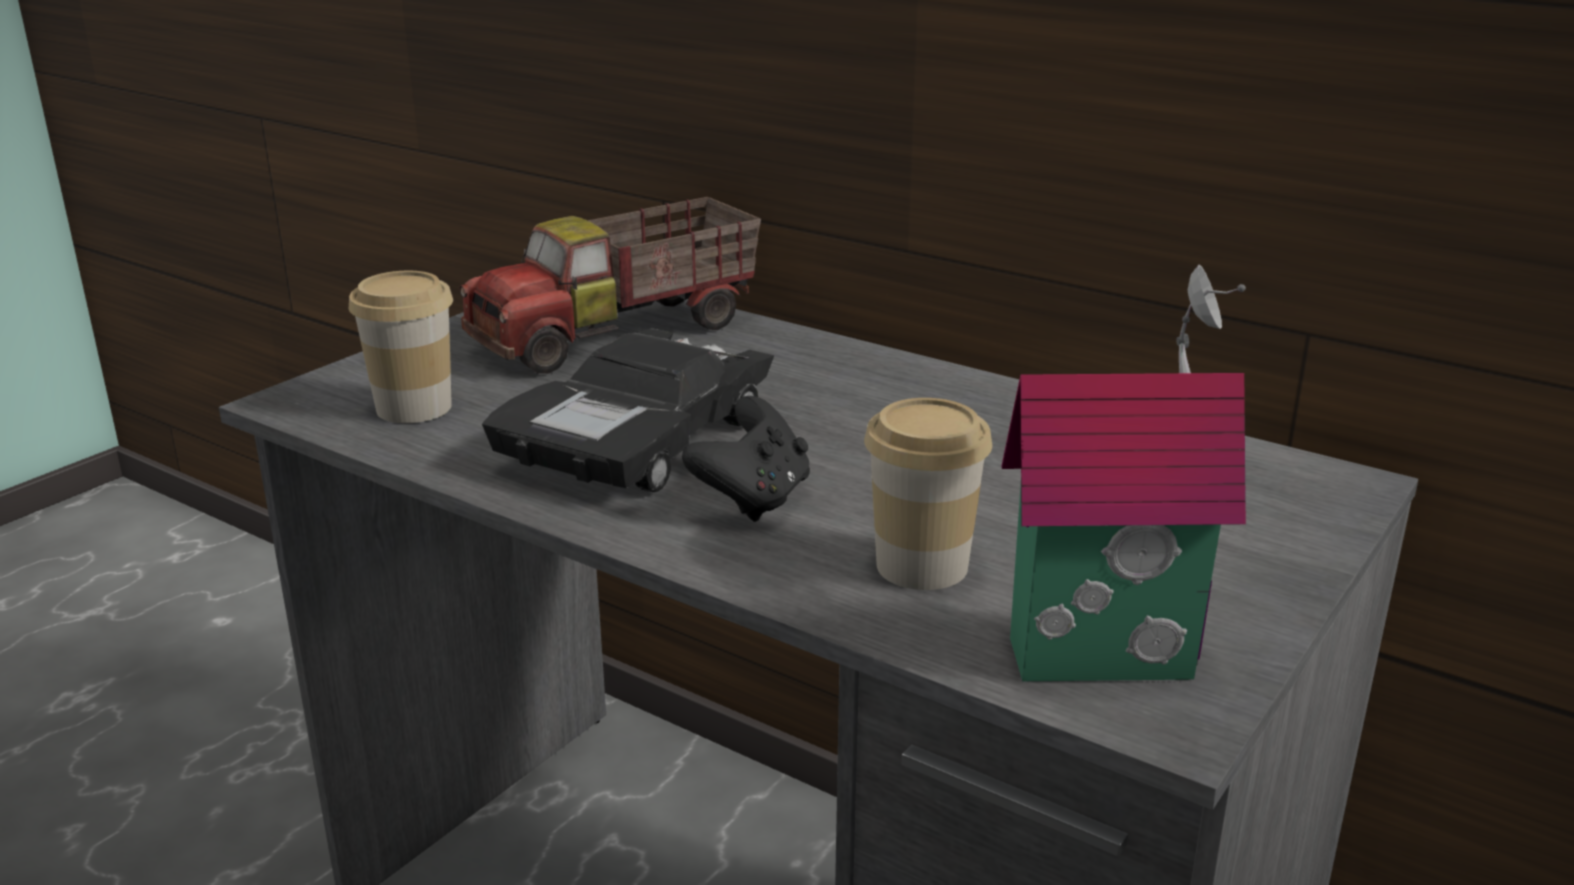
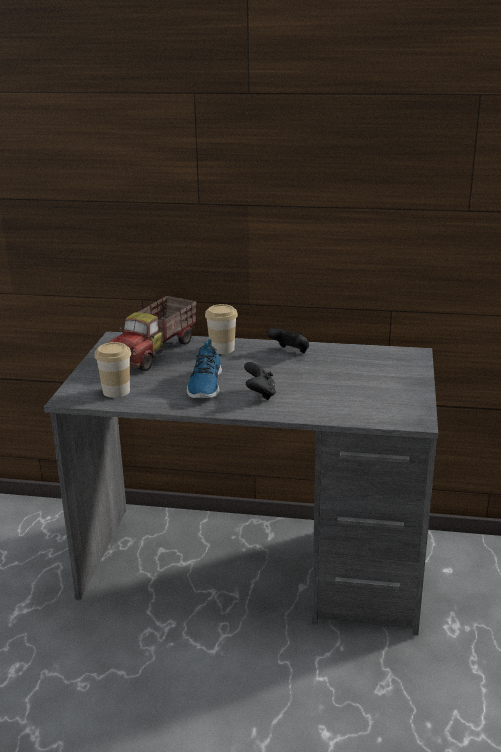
camera: 25 degrees left, 0 degrees up
(638, 439) = (204, 385): black toy car -> shoe
(922, 566) = (325, 400): cup -> cup (222, 349)
(958, 402) = (290, 352): none -> black game controller
(1099, 651) = (388, 410): toy house -> none

